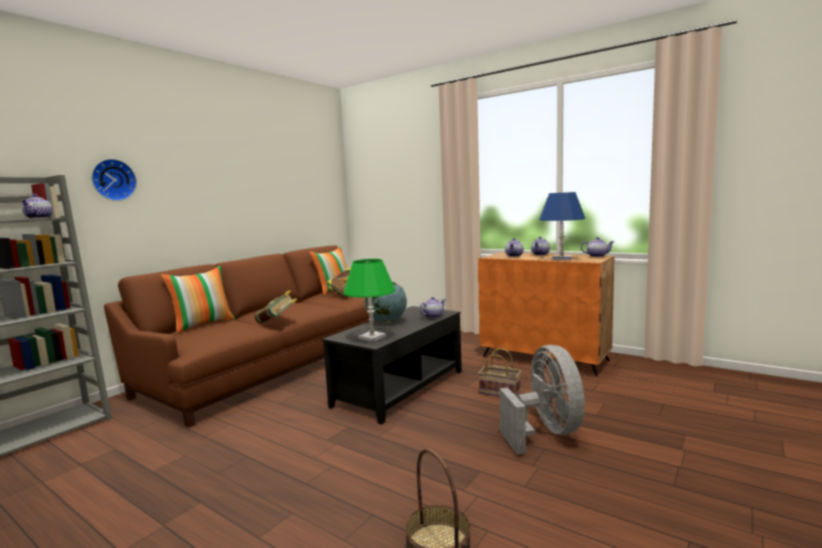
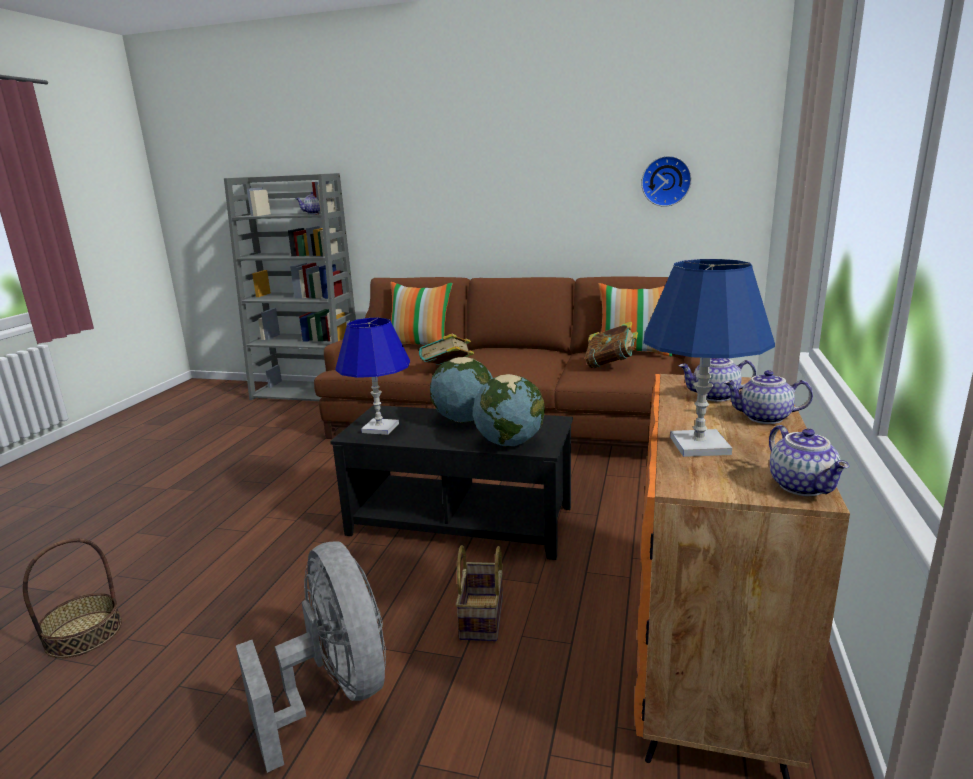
camera: 70 degrees right, 10 degrees up
(113, 180) = (391, 173): wall clock -> wall clock (666, 181)
(372, 337) = (380, 428): green table lamp -> blue table lamp
(433, 316) = (509, 443): teapot -> globe
(545, 432) = (334, 692): grey fan -> grey fan turned 90 degrees counterclockwise

